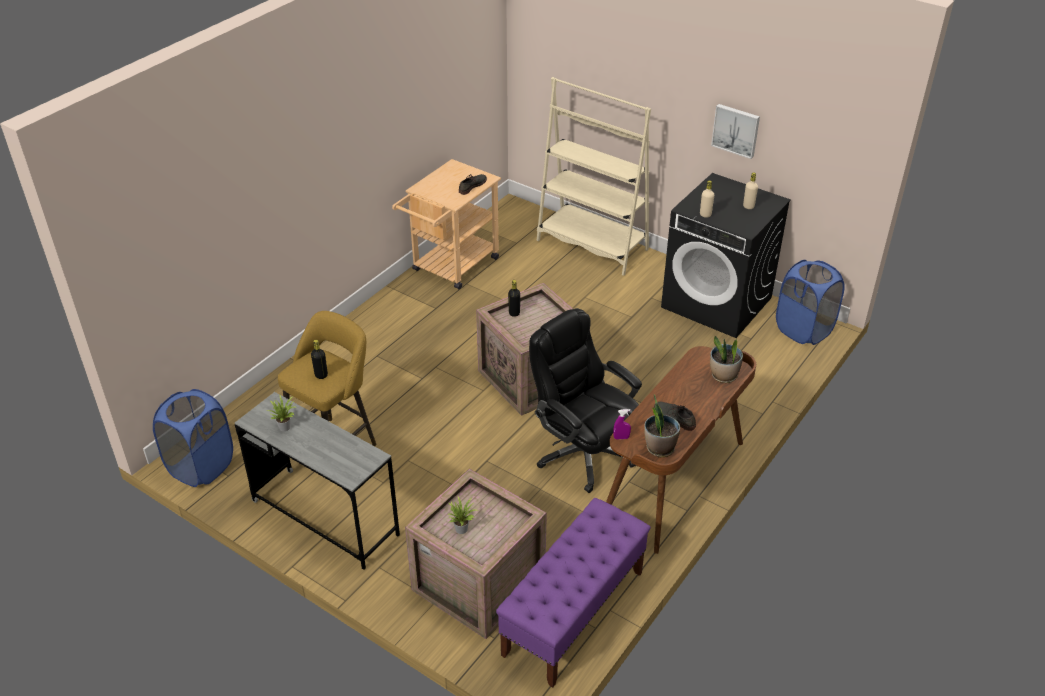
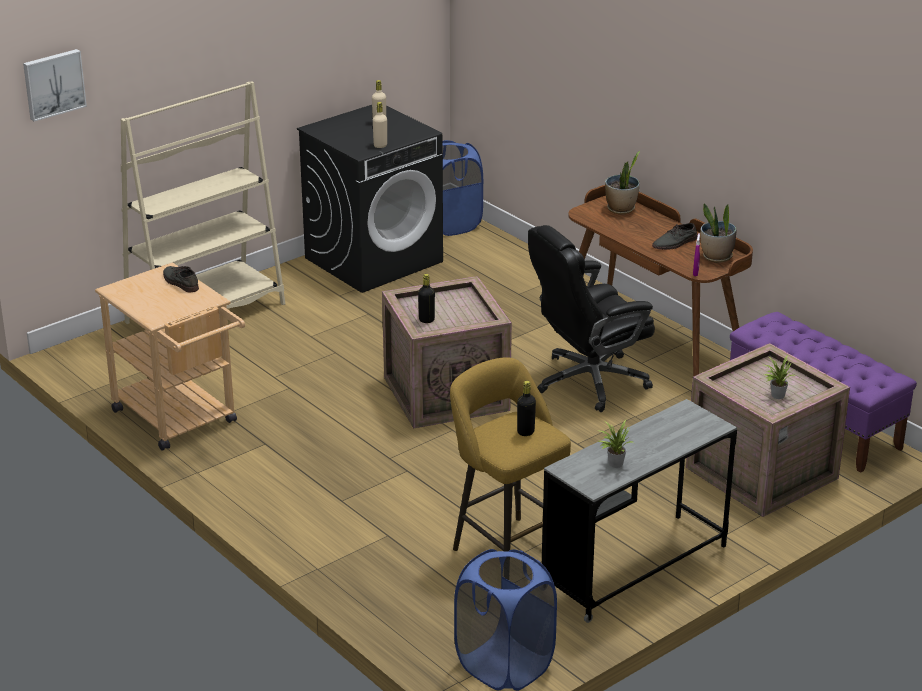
camera: 75 degrees left, 10 degrees down
(736, 130) = (311, 61): picture -> picture (53, 84)

